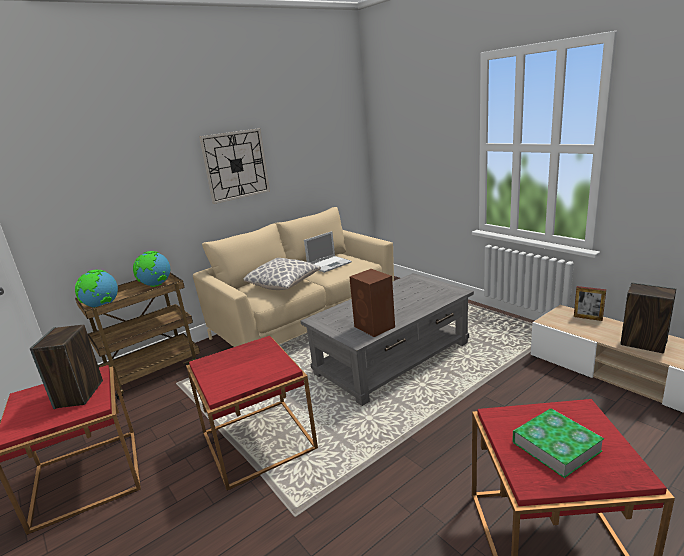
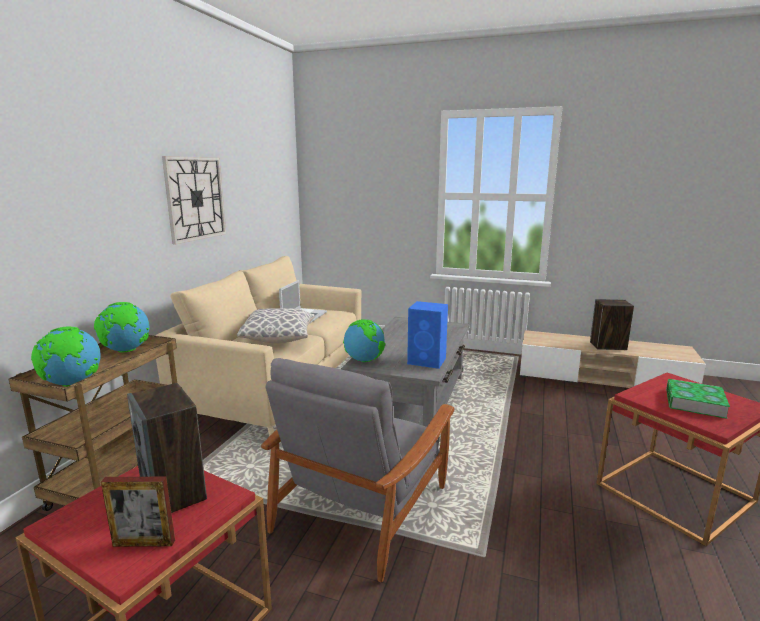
camera: 35 degrees left, 5 degrees down
(258, 441) = (363, 507): red side table -> grey armchair
(326, 316) = (364, 360): none -> globe
(375, 327) = (427, 361): brown speaker -> blue speaker
(588, 318) = (555, 336): picture frame -> picture frame (144, 543)

